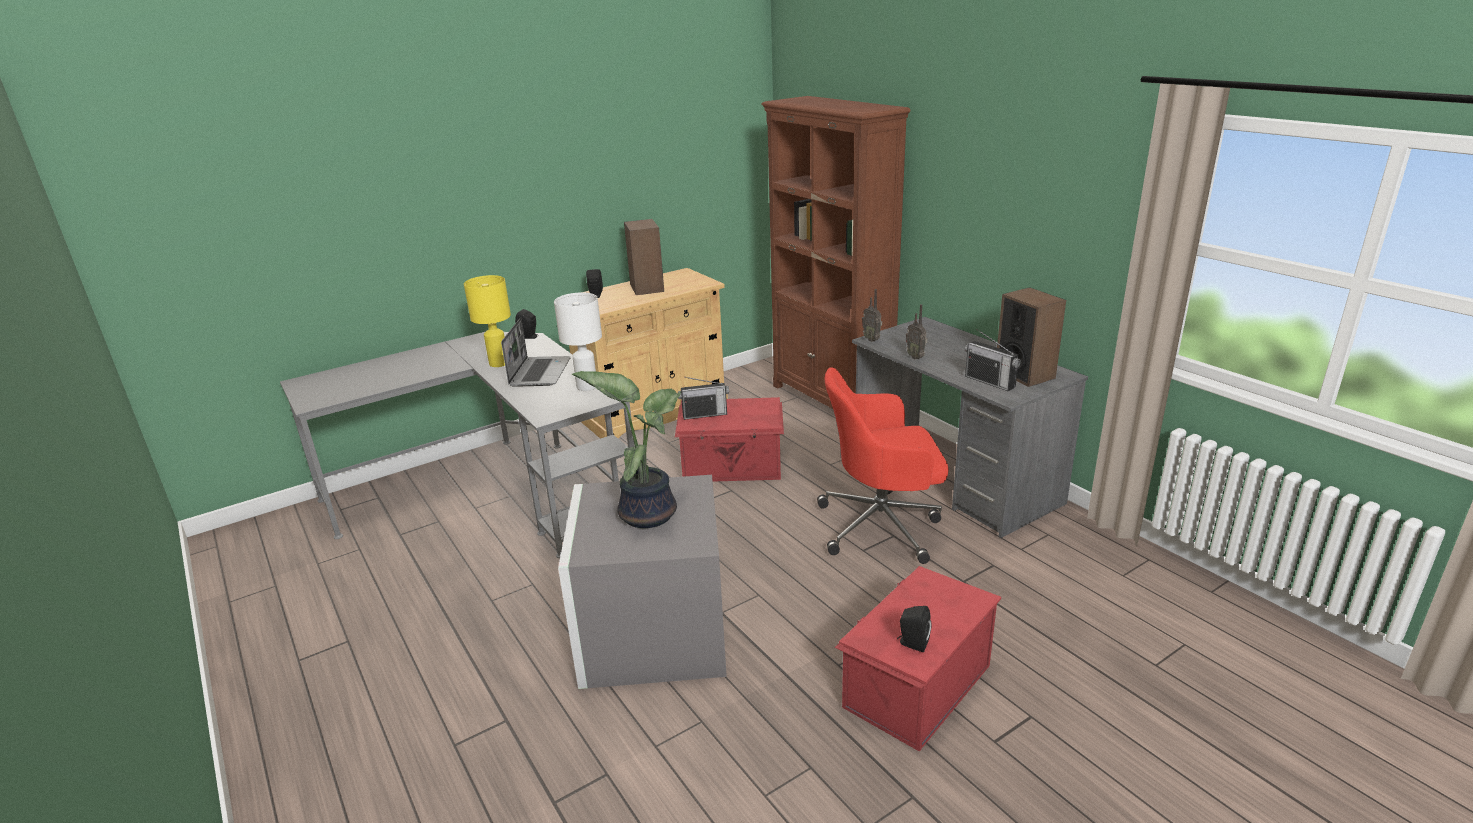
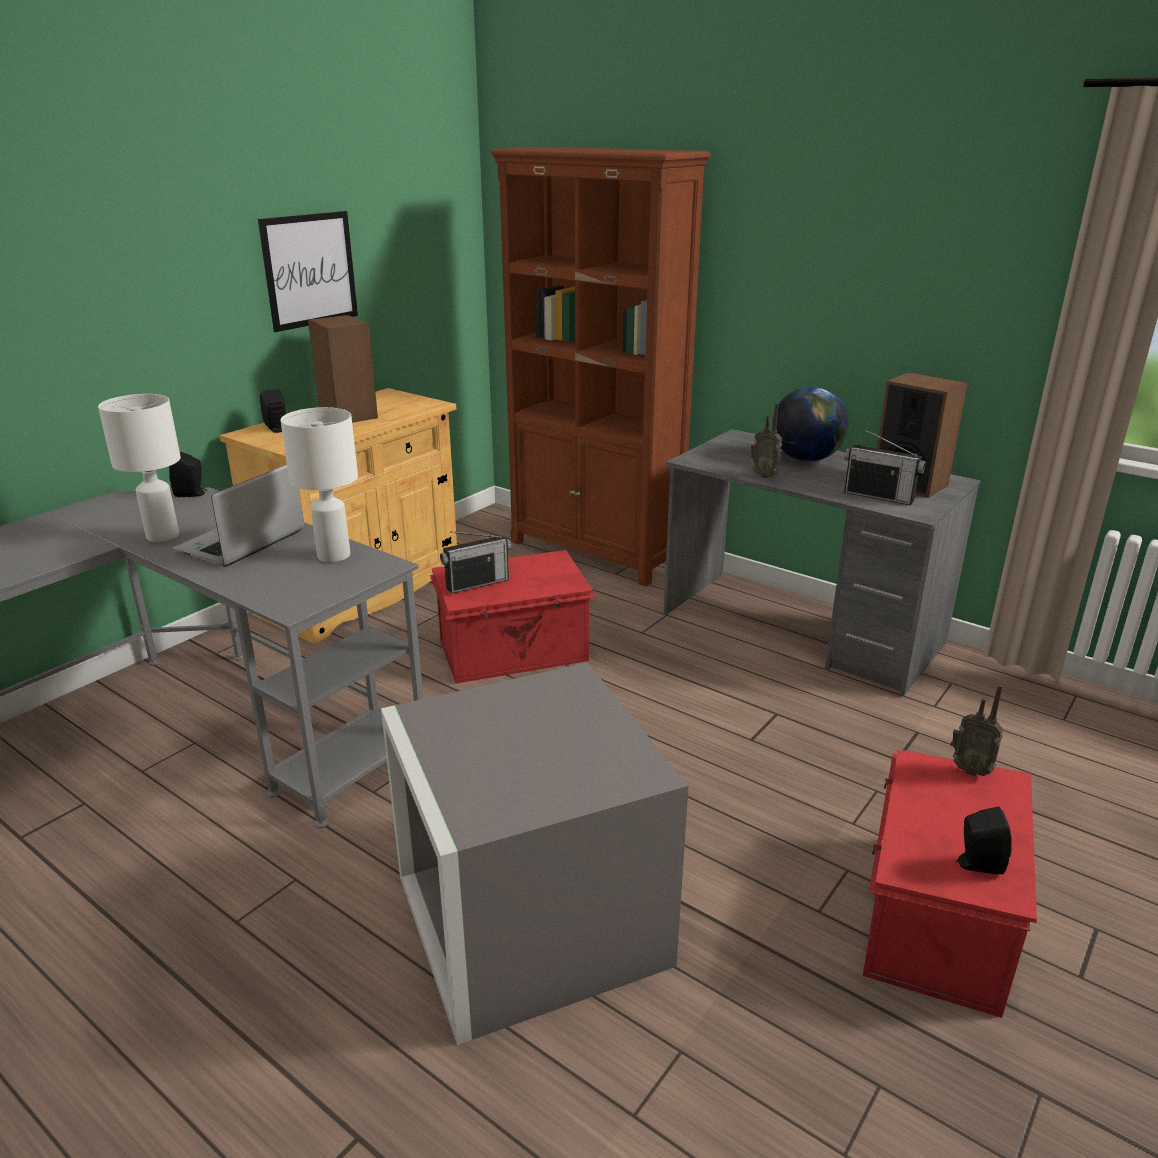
camera: 20 degrees left, 0 degrees up
(499, 363) = (162, 536): yellow table lamp -> white table lamp
(539, 372) = (241, 543): laptop -> laptop turned 135 degrees counterclockwise
(630, 187) = (309, 270): none -> picture
(646, 512) = (529, 735): potted plant -> none
(872, 339) = (692, 459): radio -> radio (969, 769)
(882, 525) = (754, 703): red office chair -> none
(960, 346) = (806, 459): none -> globe

